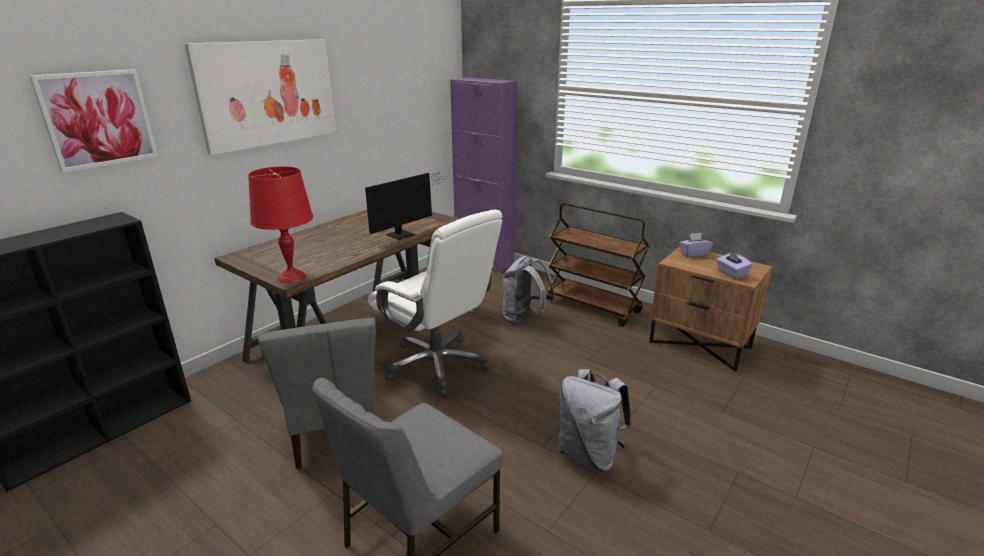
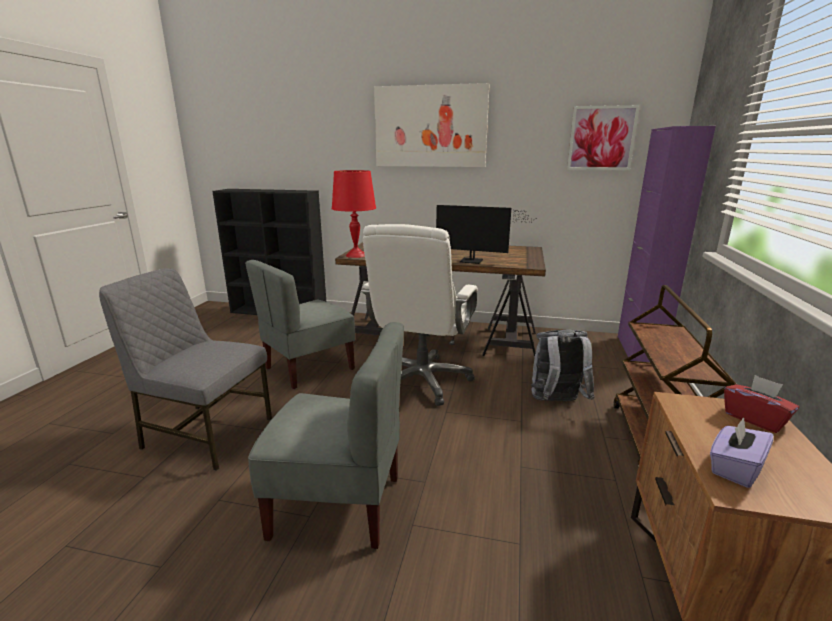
camera: 65 degrees right, 5 degrees down
(98, 119) = (319, 132): picture -> picture (601, 138)
(589, 454) = (338, 505): grey backpack -> grey chair
(693, 254) = (755, 419): purple tissue box -> red tissue box

